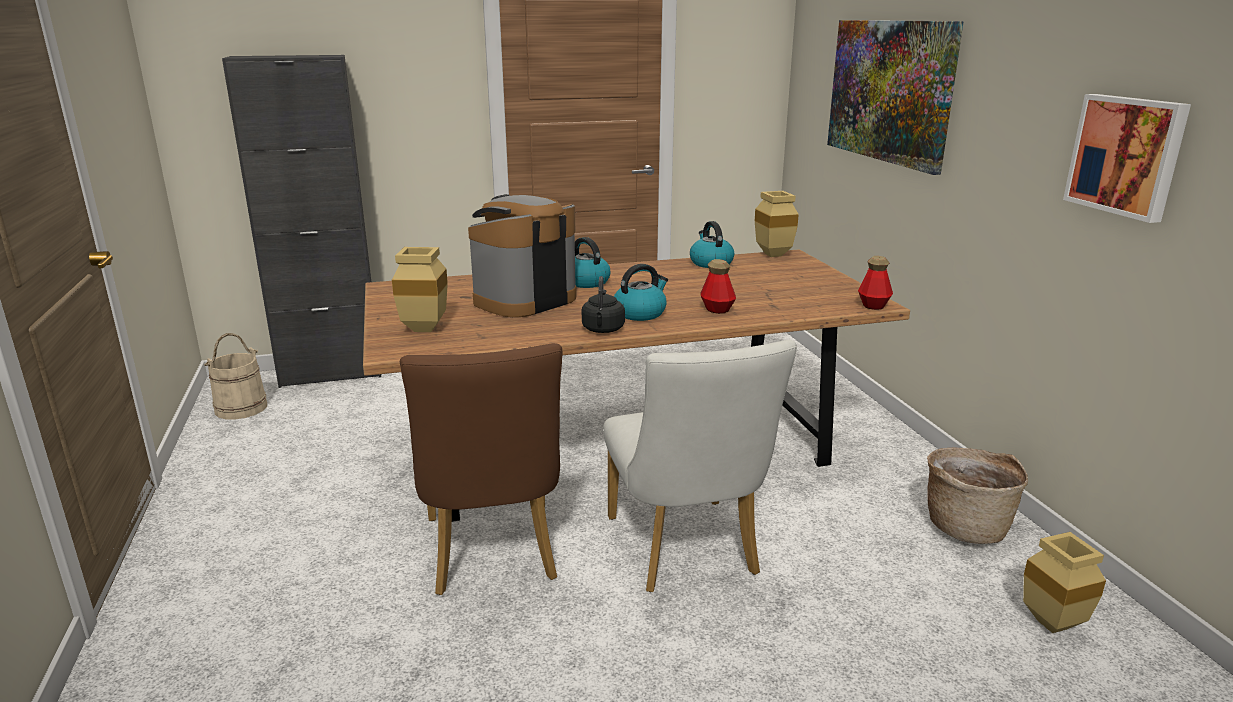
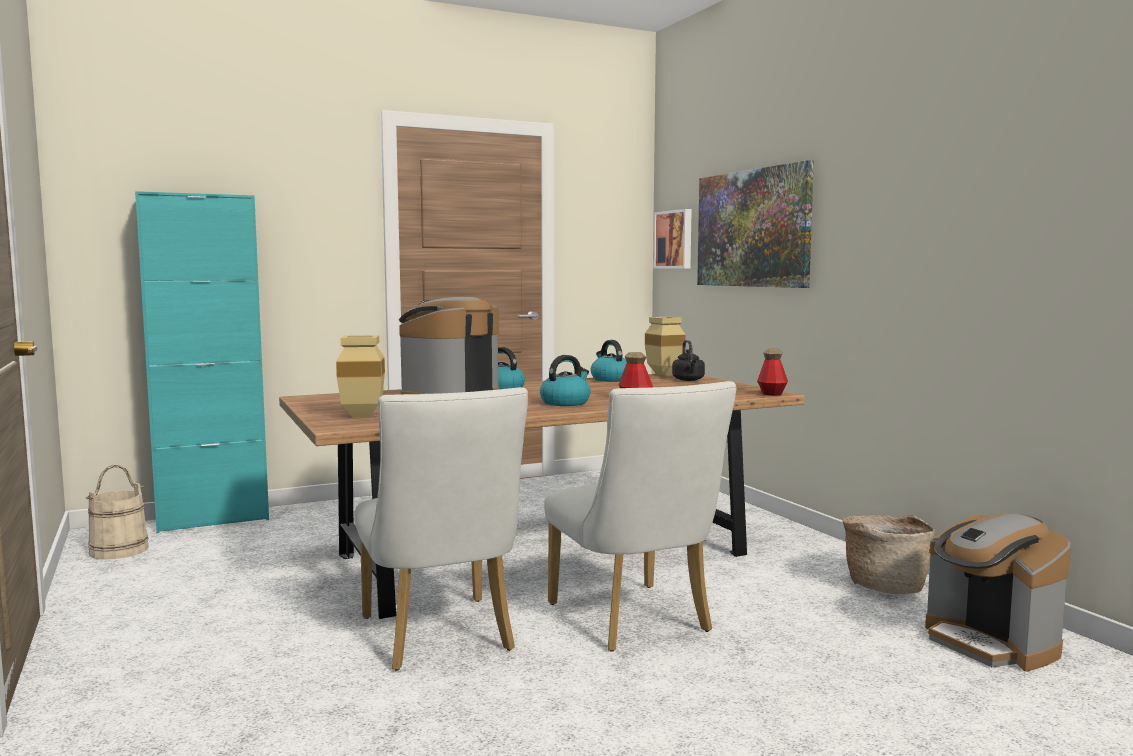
camera: 10 degrees left, 15 degrees down
(331, 374) = (213, 520): black cabinet -> turquoise cabinet
(492, 555) = (441, 638): brown chair -> white chair
(603, 330) = (537, 411): black kettle -> black kettle (688, 380)
(1055, 626) = (990, 644): beige vase -> coffee machine
(1127, 155) = (970, 236): picture -> picture (674, 239)

